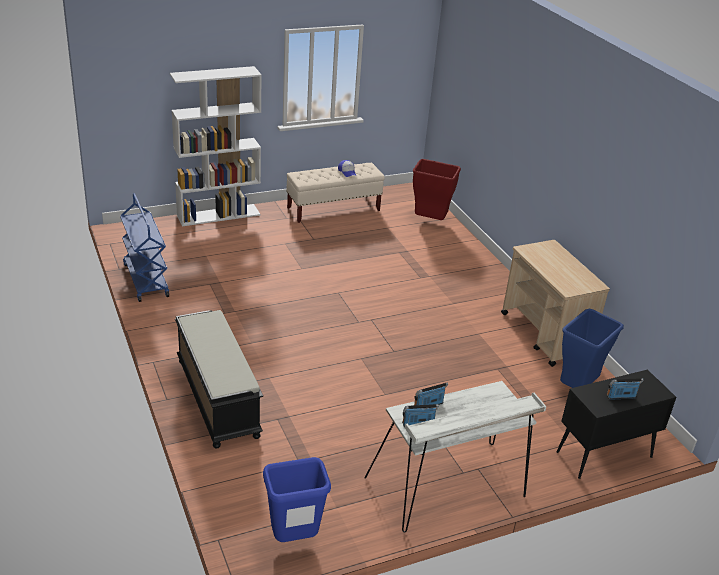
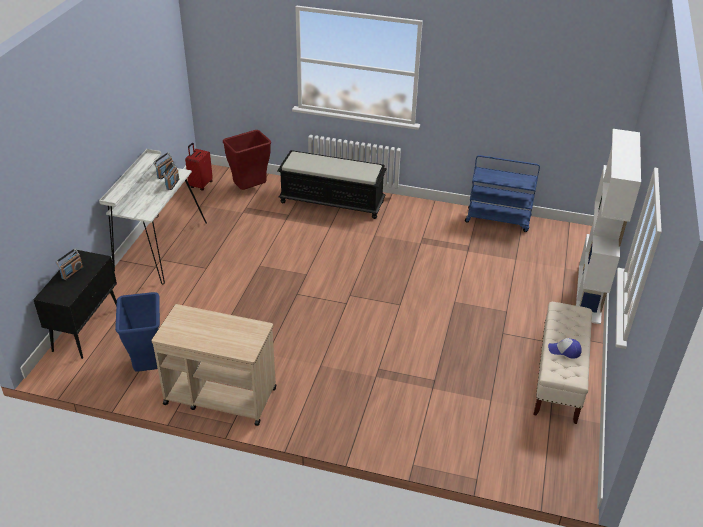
camera: 130 degrees right, 5 degrees up
(293, 539) = (200, 185): blue trash can -> red suitcase
(430, 221) = (481, 447): red trash can -> red trash can (250, 190)

